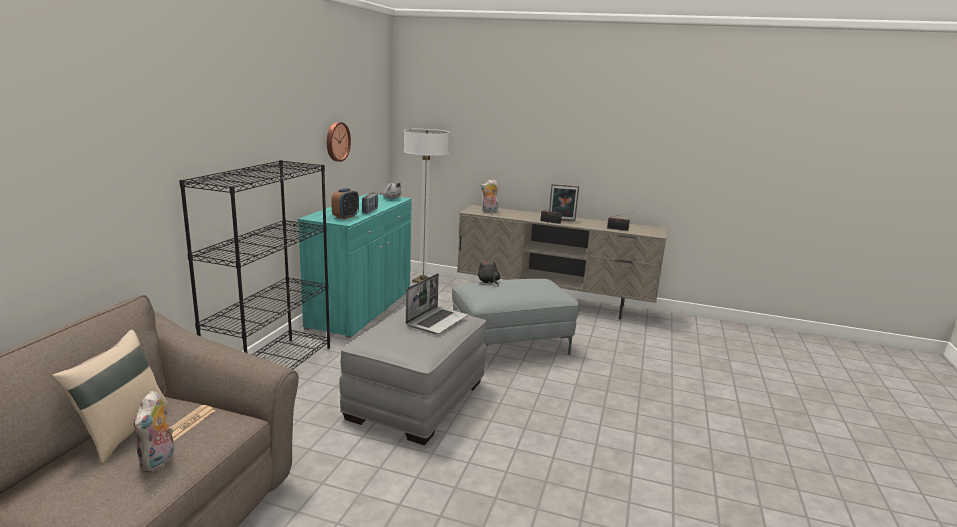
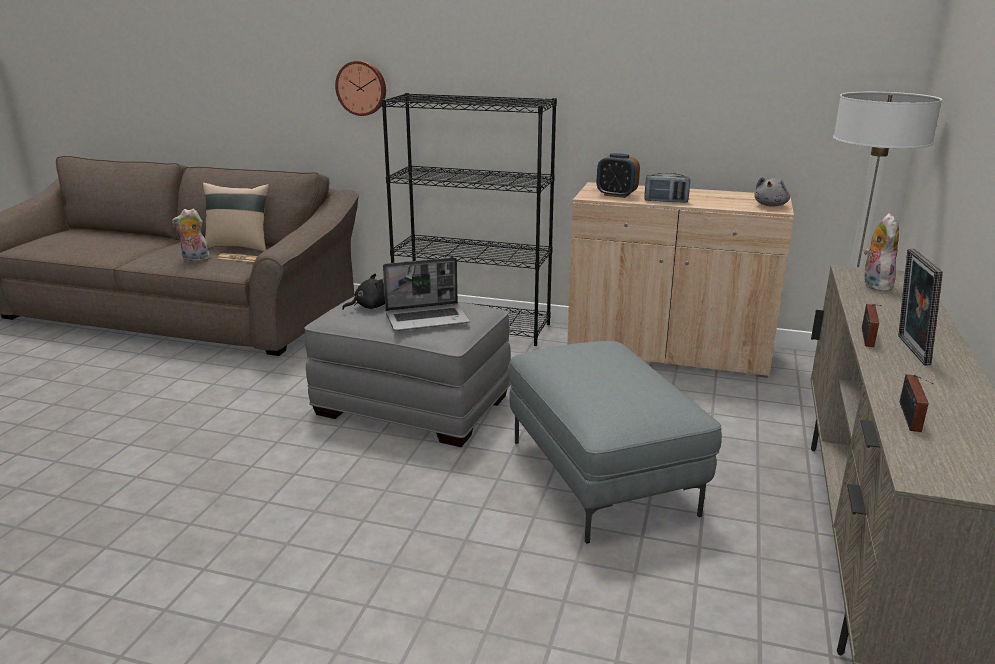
camera: 90 degrees right, 5 degrees up
(336, 141) = (704, 93): wall clock -> wall clock (362, 88)
(361, 309) = (668, 351): turquoise cabinet -> beige cabinet
(437, 321) = (428, 319): laptop -> laptop turned 45 degrees counterclockwise
(489, 282) = (611, 352): black plush toy -> black plush toy (369, 307)

